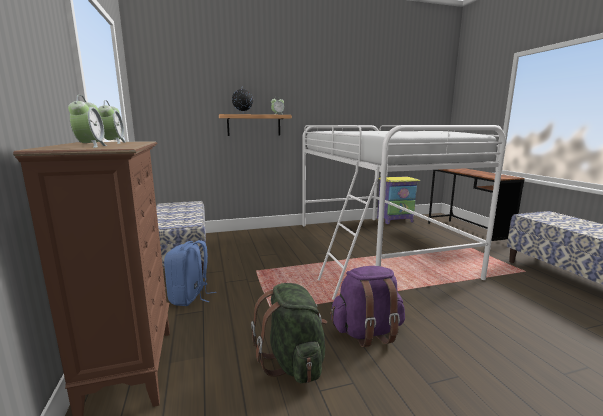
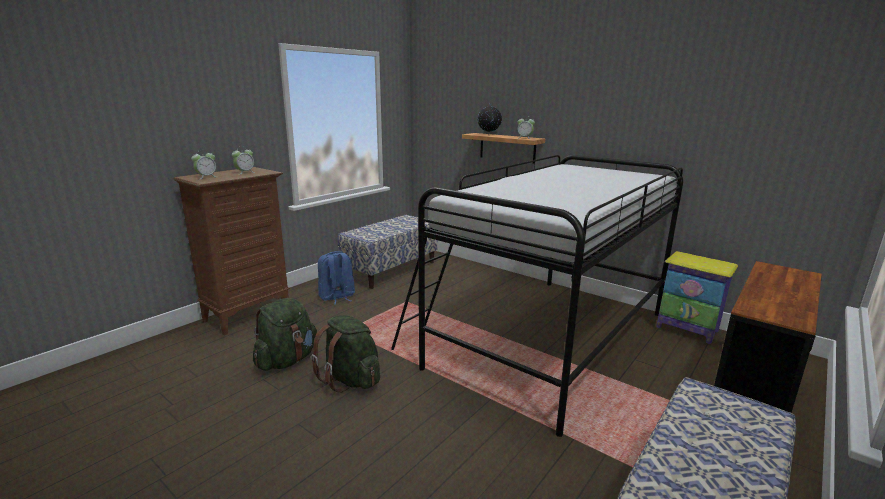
camera: 55 degrees right, 5 degrees up
(367, 332) = (350, 379): purple backpack -> green backpack
(374, 248) = (548, 339): white bed -> black bed

